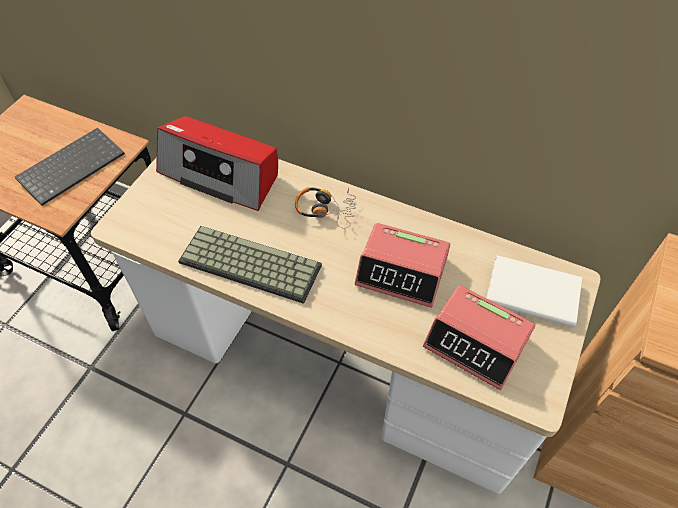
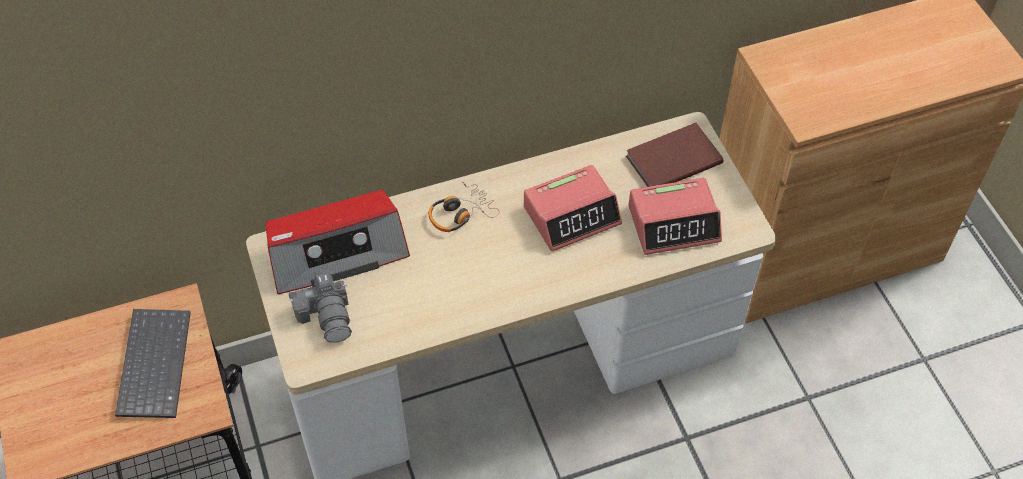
camera: 45 degrees left, 0 degrees up
(166, 207) = (327, 315): none -> camera
(247, 265) = (455, 303): keyboard -> none
(531, 291) = (671, 159): white book -> brown book

